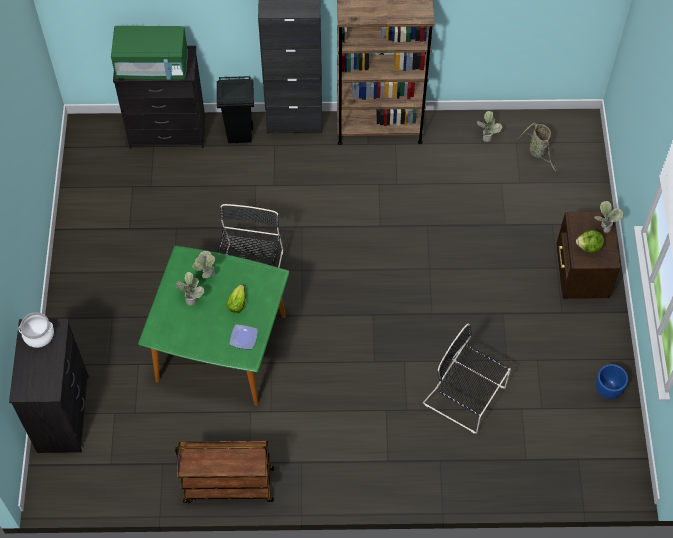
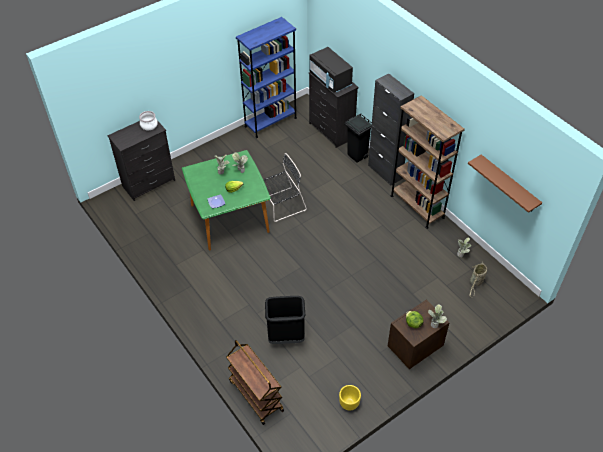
camera: 55 degrees right, 10 degrees down
(82, 191) = (270, 122): none -> blue bookcase
(153, 67) = (330, 80): green microwave -> black microwave
(228, 486) = (156, 264): brown cart -> brown cart (255, 395)
(466, 397) = (286, 336): black chair -> black trash can
(524, 13) = (509, 184): none -> brown shelf
(608, 390) = (349, 404): blue planter -> yellow planter

